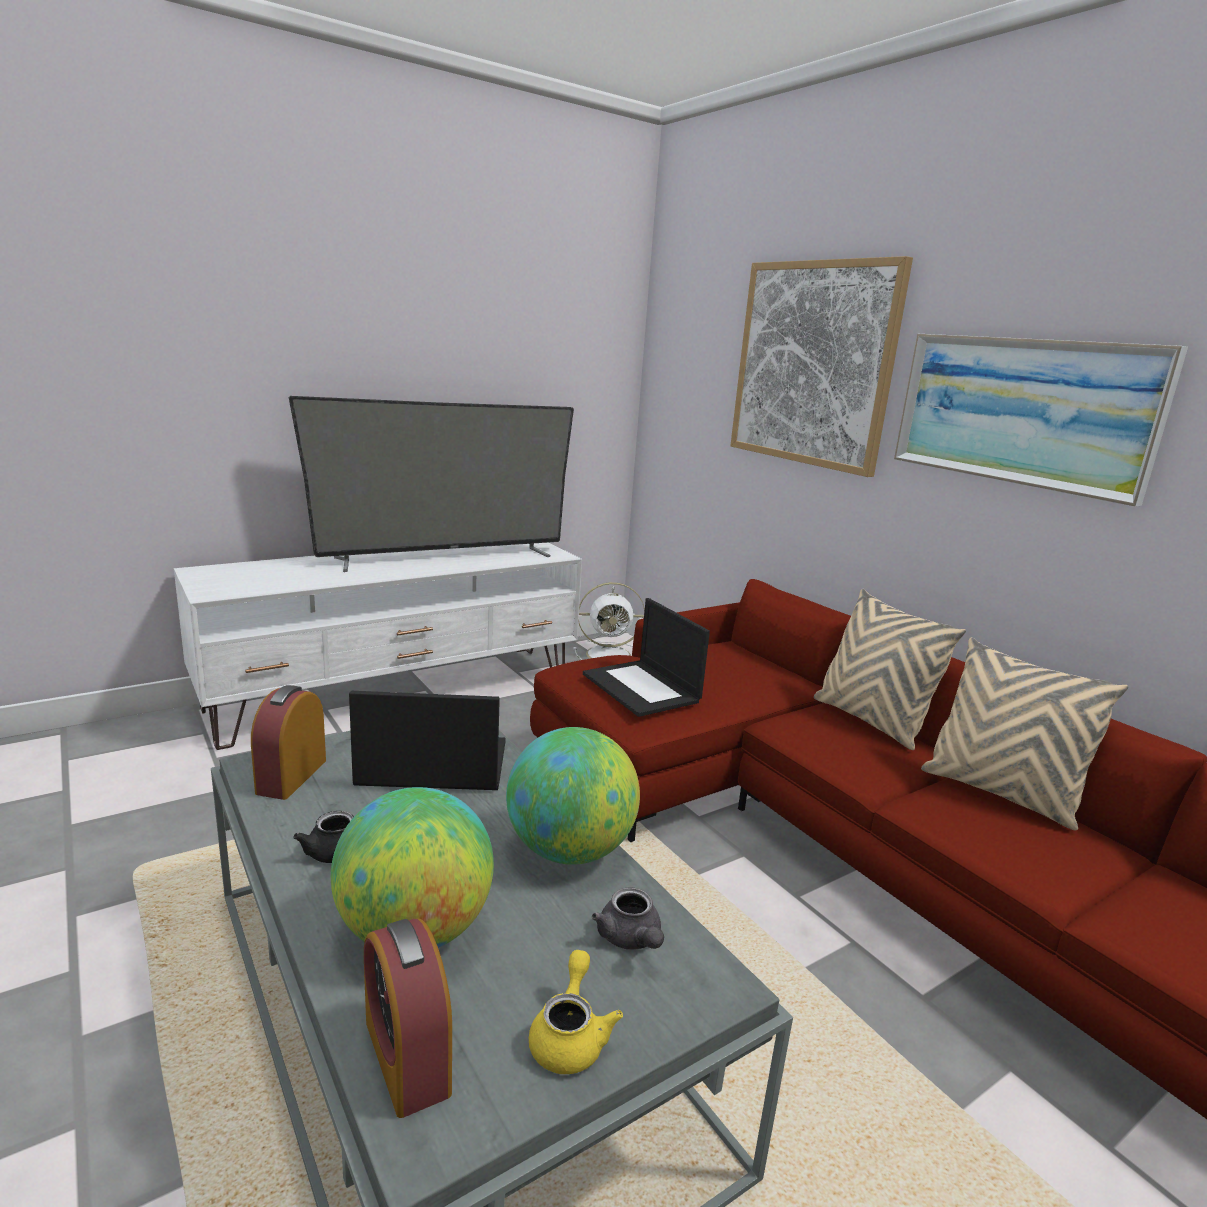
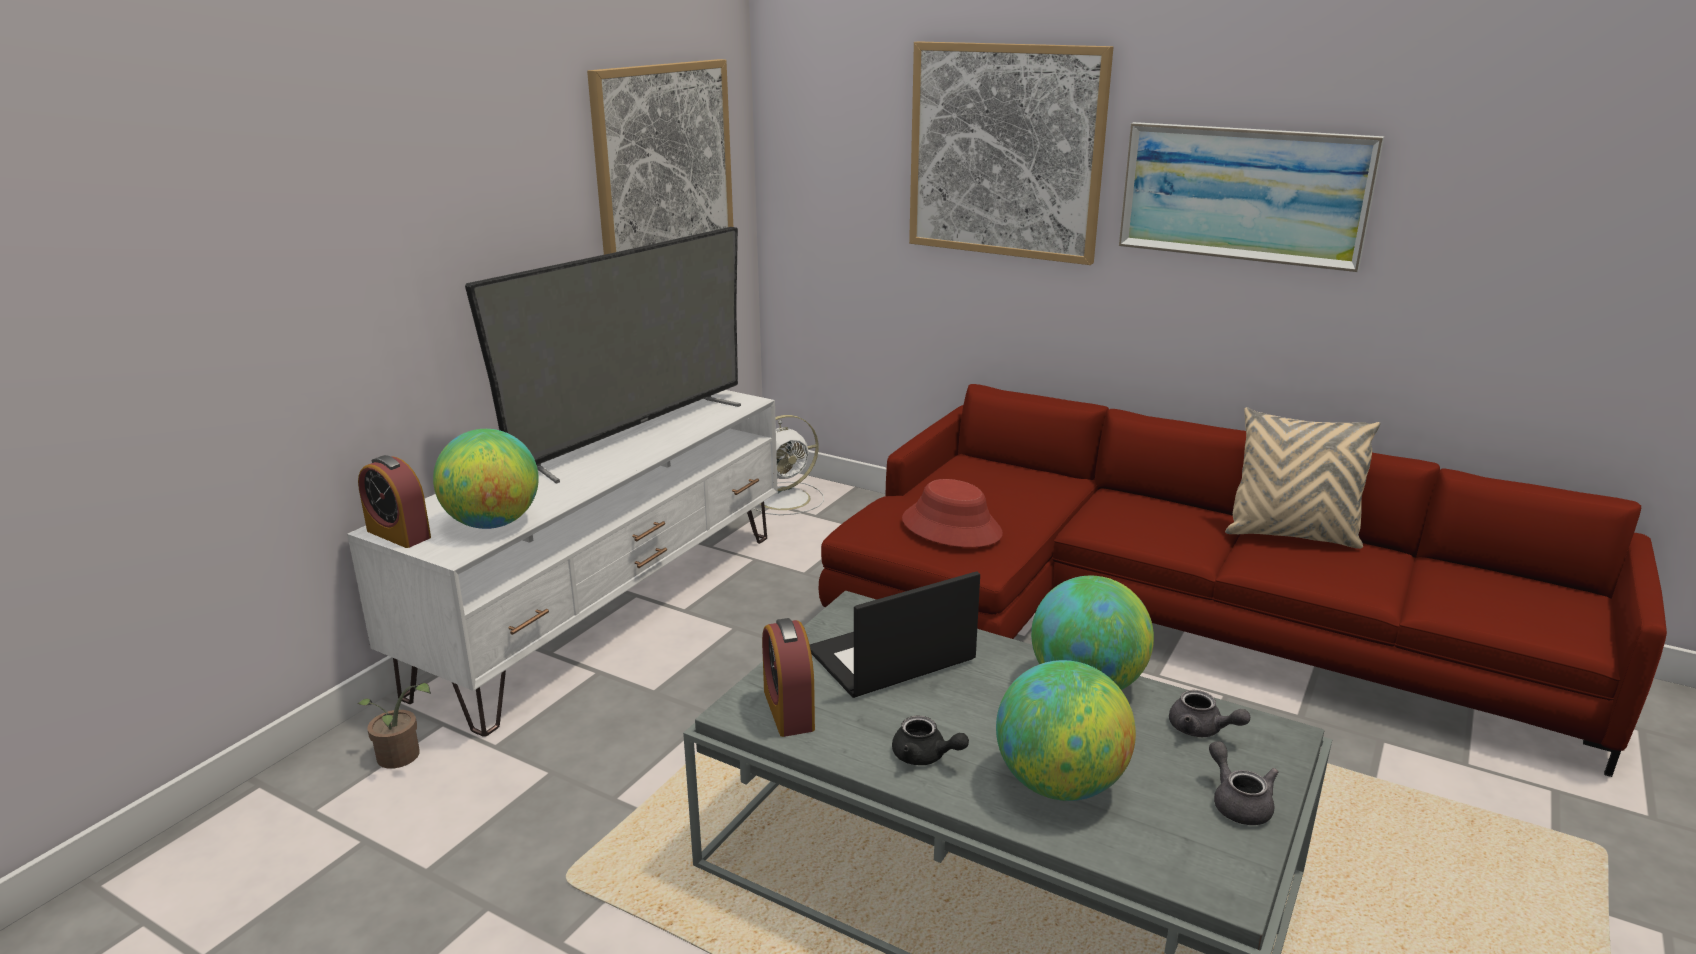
camera: 25 degrees left, 5 degrees up
(154, 745) = (401, 758): none -> potted plant
(263, 584) = (493, 523): none -> globe
(407, 1057) = (1161, 857): alarm clock -> alarm clock (398, 534)
(537, 358) = (664, 169): none -> picture
(570, 1036) = (1238, 802): yellow teapot -> grey teapot
(642, 688) = (952, 527): laptop -> red hat
(870, 721) = (1150, 501): beige pillow -> none

